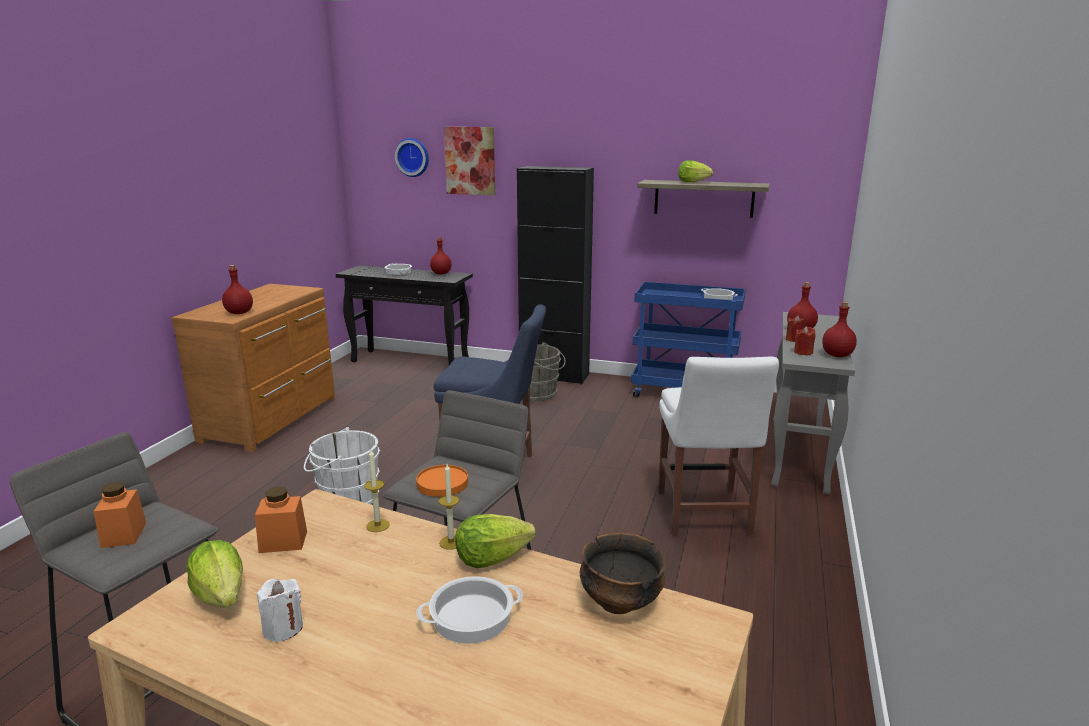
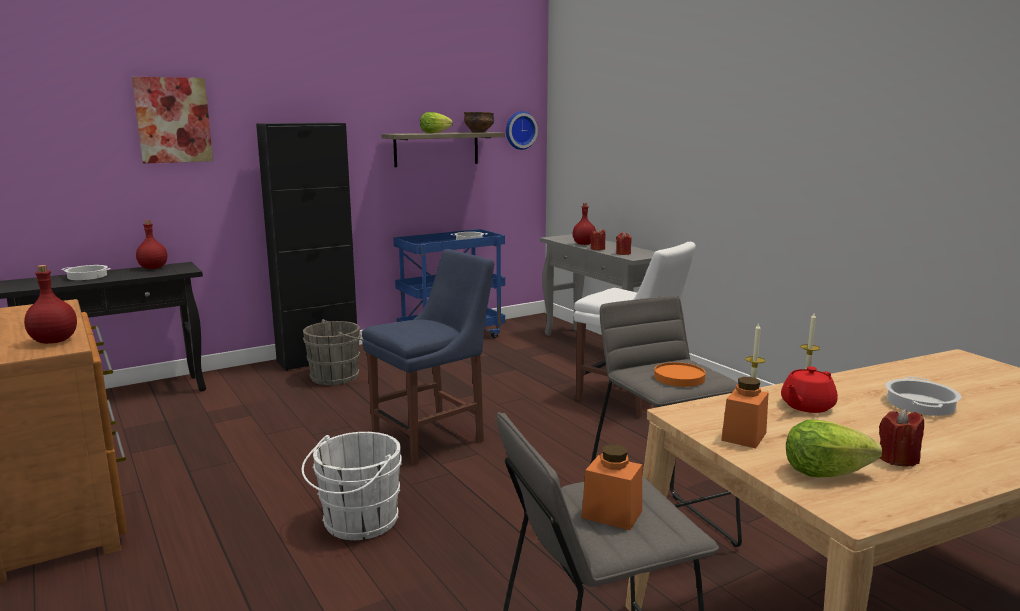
camera: 50 degrees left, 5 degrees down
(283, 628) = (897, 459): white candle -> red candle
(393, 554) = (806, 406): none -> red teapot
(413, 157) = (81, 117): wall clock -> wall clock (519, 130)
(491, 558) = (842, 383): lettuce -> none
(619, 602) = (926, 368): bowl -> bowl (479, 132)
(837, 355) = (642, 250): red bottle -> none

